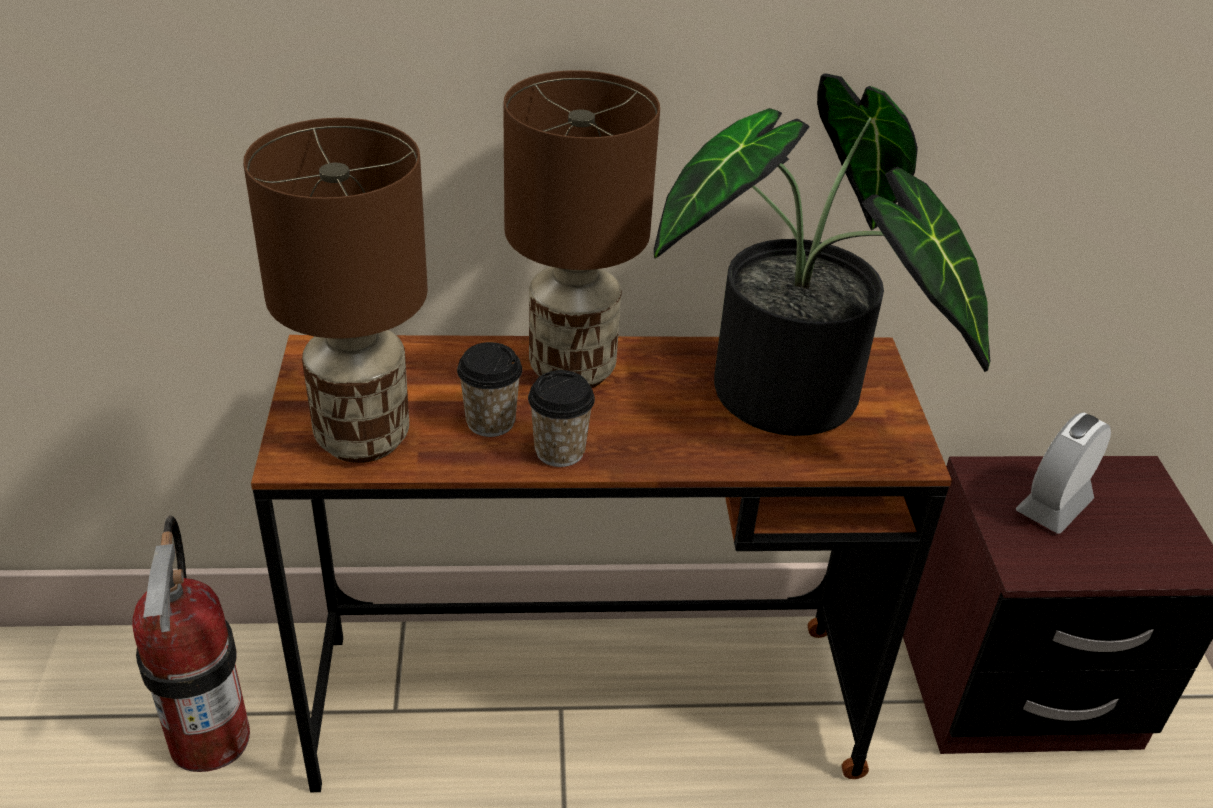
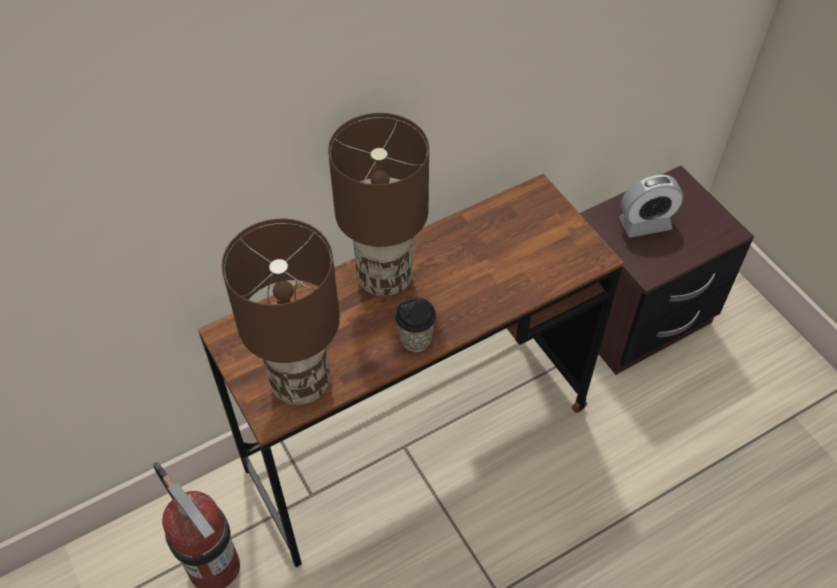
camera: 25 degrees left, 15 degrees up
(490, 422) = (364, 337): cup -> none
(791, 405) = (517, 249): potted plant -> none
(1054, 506) = (645, 224): alarm clock -> alarm clock turned 120 degrees counterclockwise

